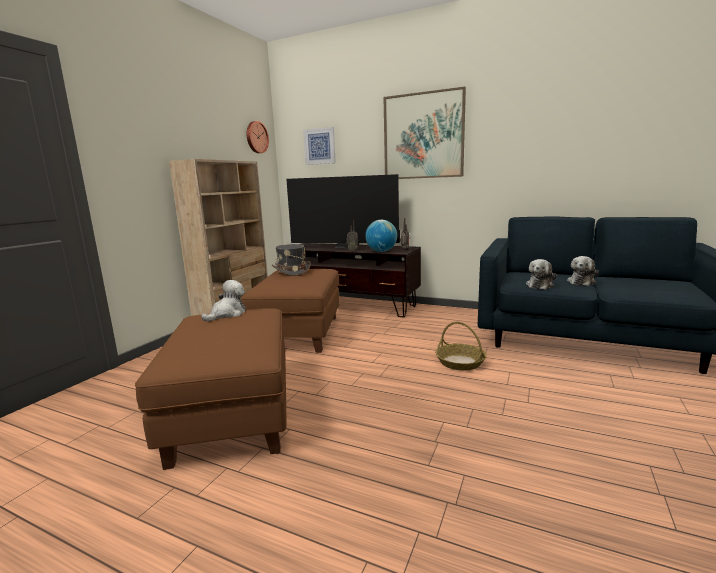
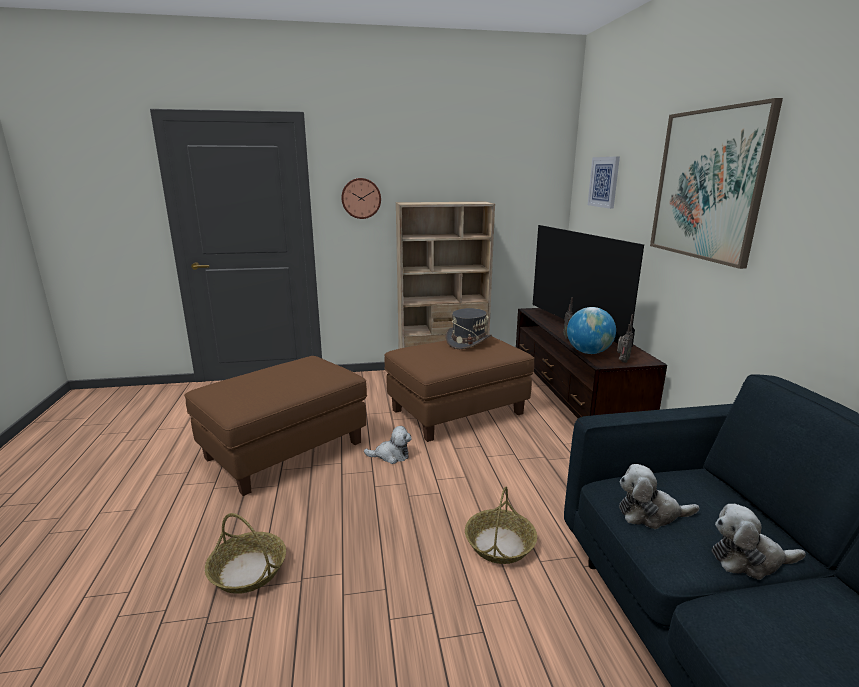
camera: 55 degrees right, 5 degrees up
(227, 314) = (313, 366): plush toy -> plush toy (391, 455)
(256, 137) = (535, 167): wall clock -> wall clock (361, 198)
(402, 467) = (248, 570): none -> basket

